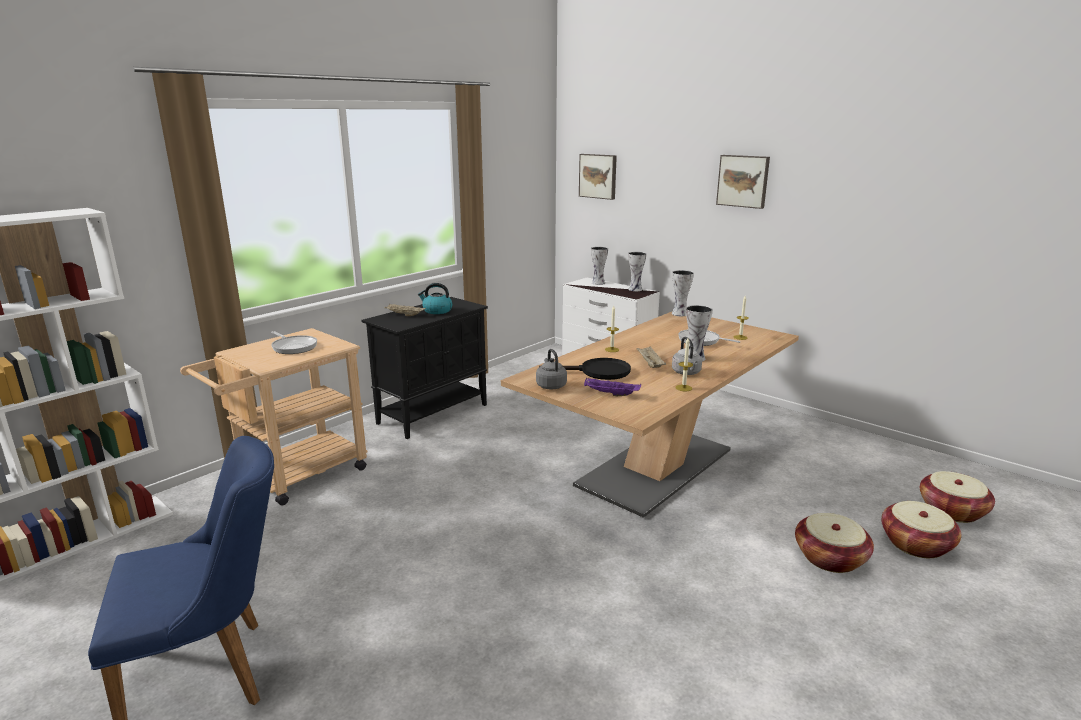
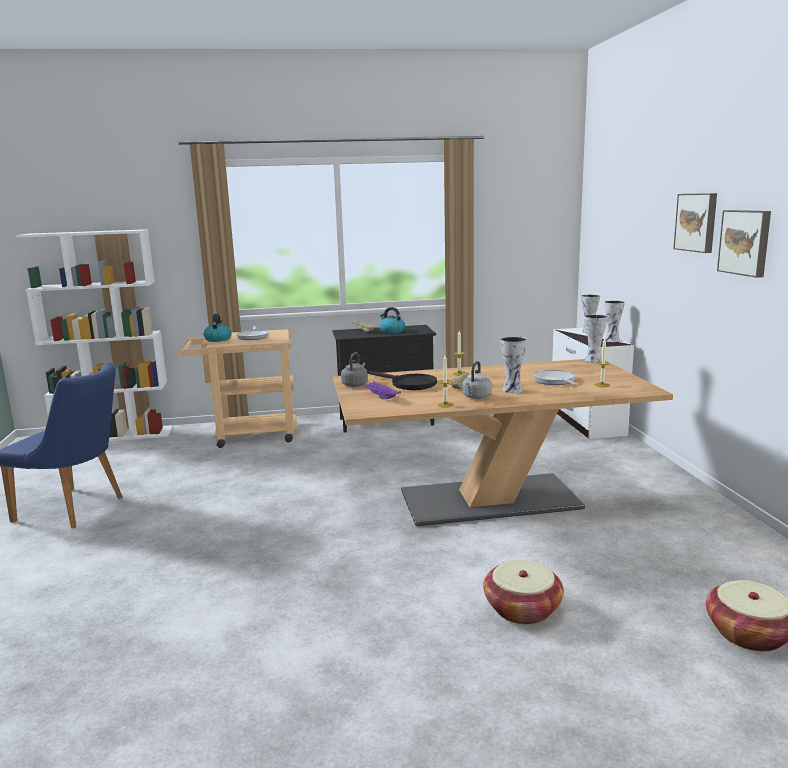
camera: 40 degrees right, 5 degrees down
(254, 360) = (218, 339): none -> kettle
(598, 176) = (604, 222): picture -> picture (746, 242)
(915, 544) = (637, 637): basket -> none

